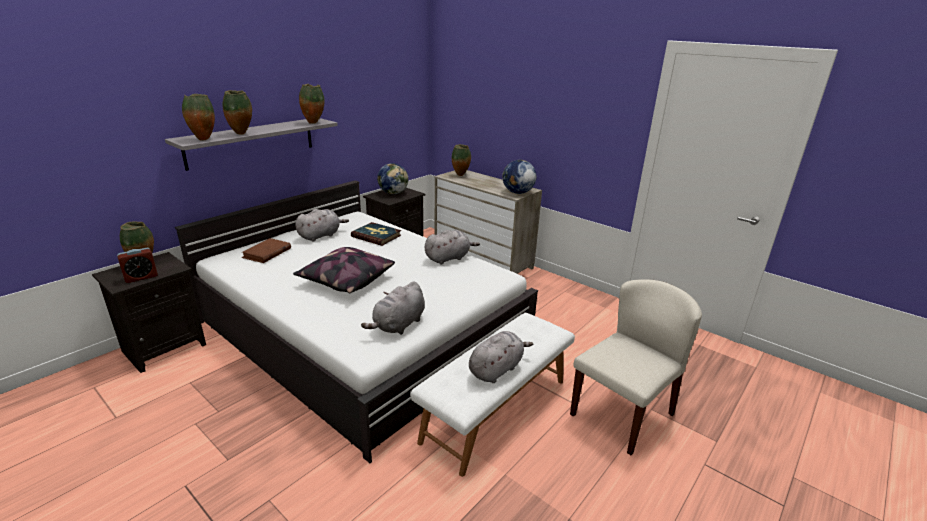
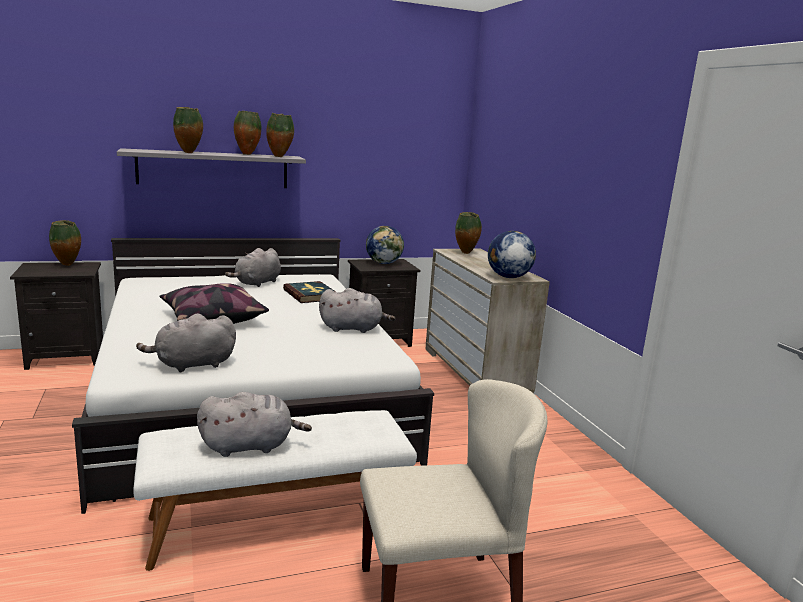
camera: 30 degrees right, 10 degrees down
(141, 277) = (48, 272): alarm clock -> none
(203, 139) = (146, 151): vase -> vase (247, 154)
(267, 253) = (185, 284): brown book -> none
(321, 235) = (257, 283): grey plush toy -> grey plush toy turned 135 degrees clockwise

